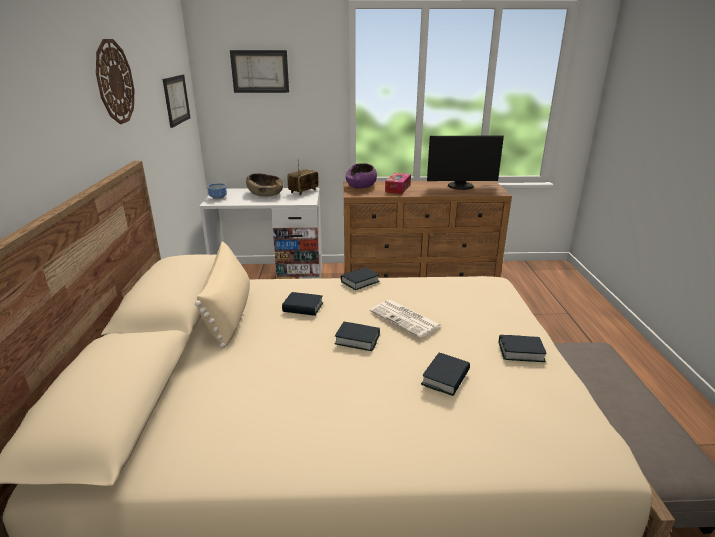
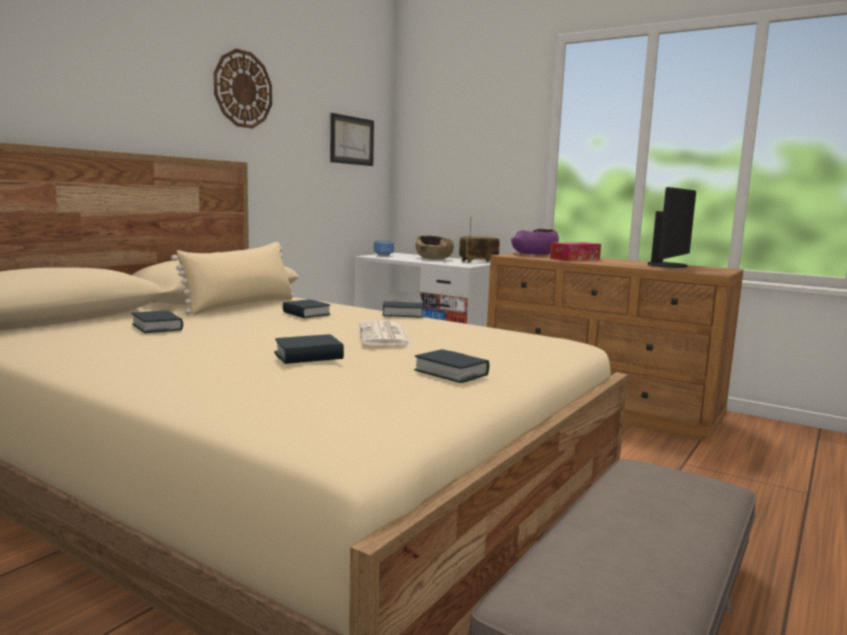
camera: 35 degrees right, 15 degrees down
(260, 71) = (457, 122): picture -> none
(357, 340) = (299, 331): book -> book (157, 327)
(461, 186) = (669, 266): monitor -> monitor turned 90 degrees counterclockwise

